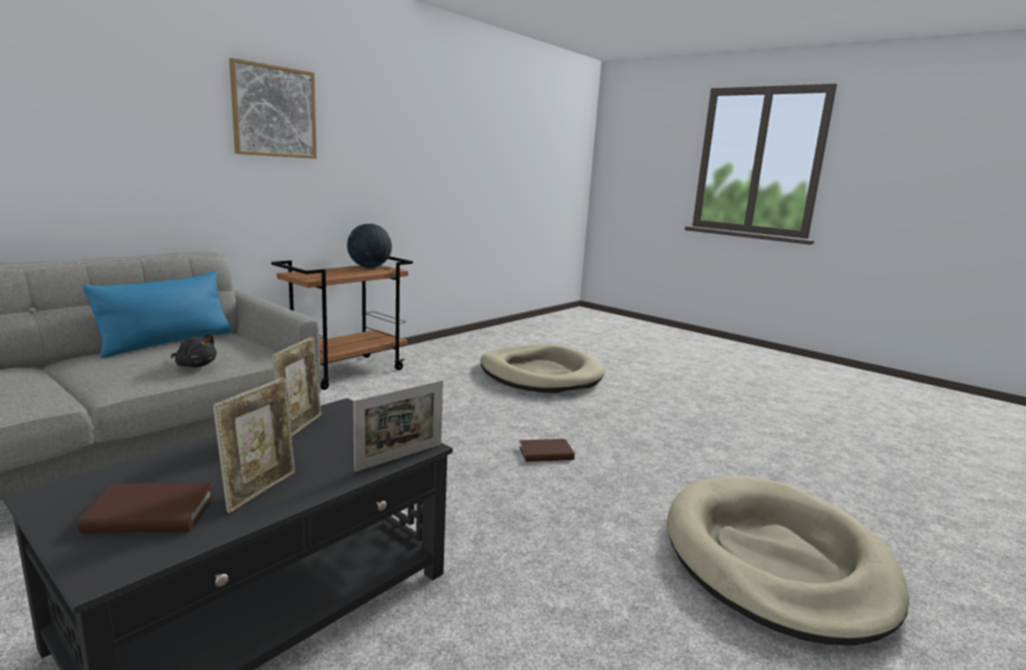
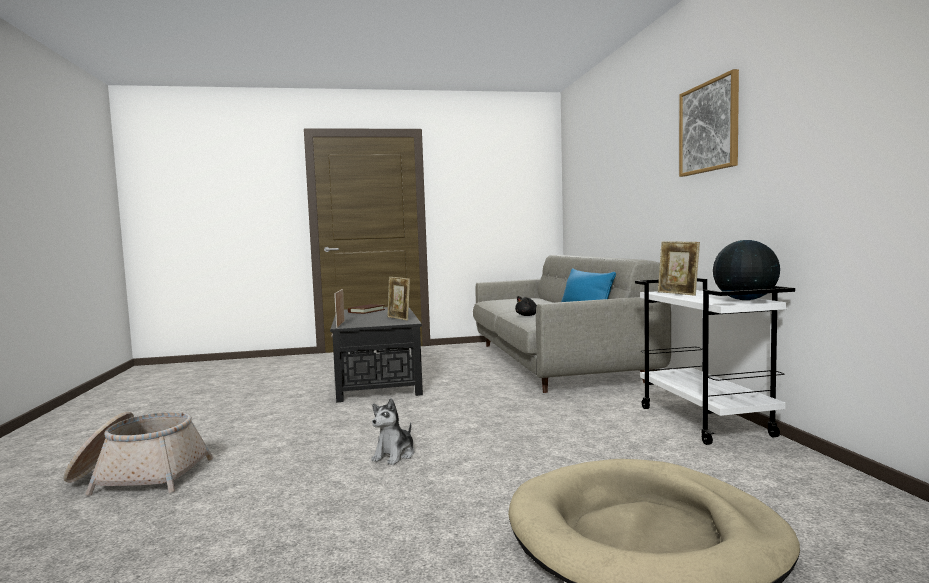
camera: 130 degrees right, 10 degrees down
(260, 490) = (356, 315): picture frame -> picture frame (677, 294)
(347, 371) = (706, 422): brown cart -> white cart
(546, 454) = (395, 455): brown book -> plush toy
(776, 561) = (139, 476): beige dog bed -> basket

